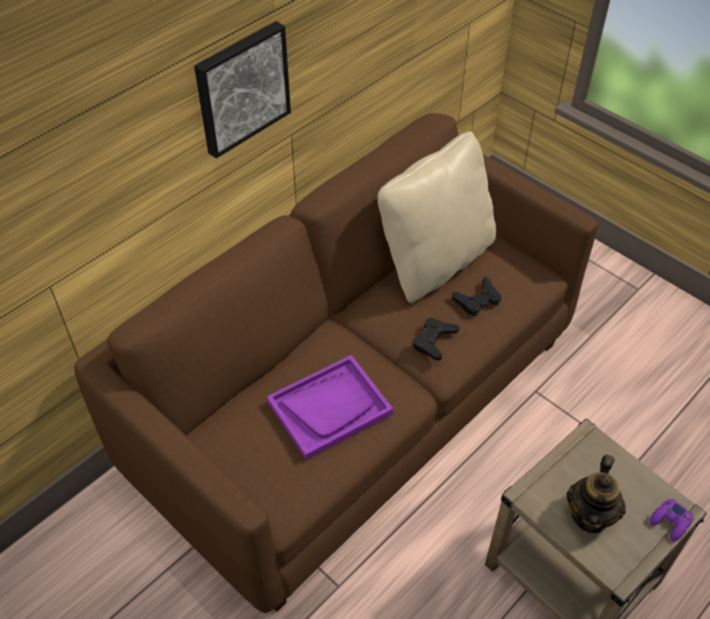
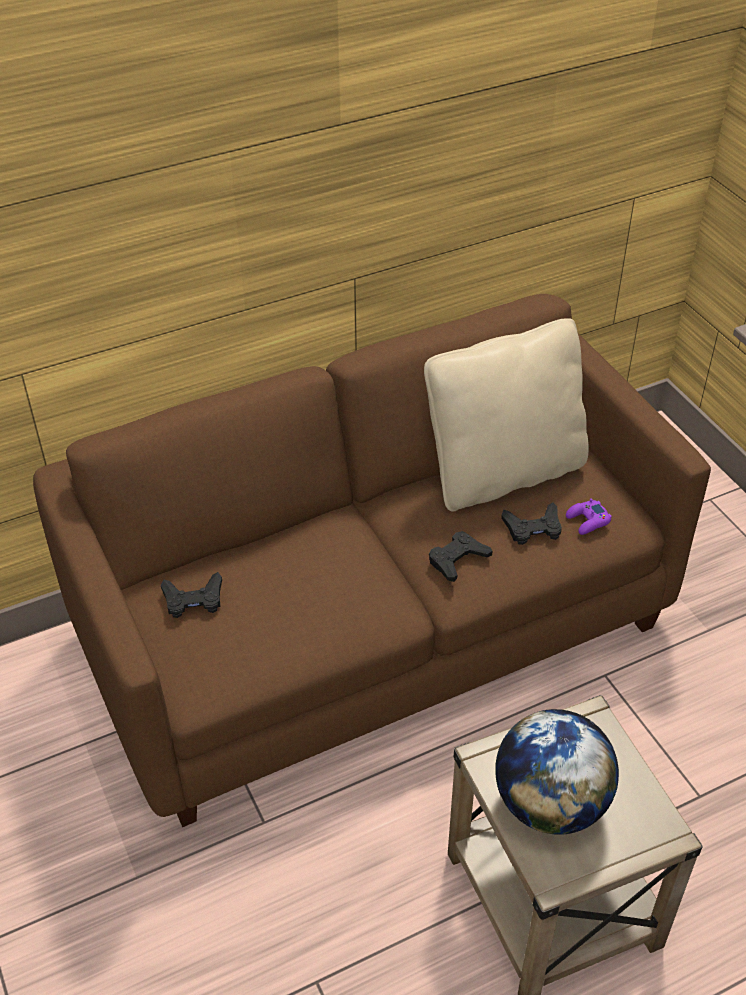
camera: 20 degrees right, 5 degrees down
(241, 88) = (286, 204): picture -> none
(245, 434) = (193, 600): none -> black game controller
(330, 407) = (299, 598): purple tray -> none
(590, 515) = (550, 803): teapot -> globe
(670, 522) = (648, 842): purple game controller -> purple game controller (587, 521)

